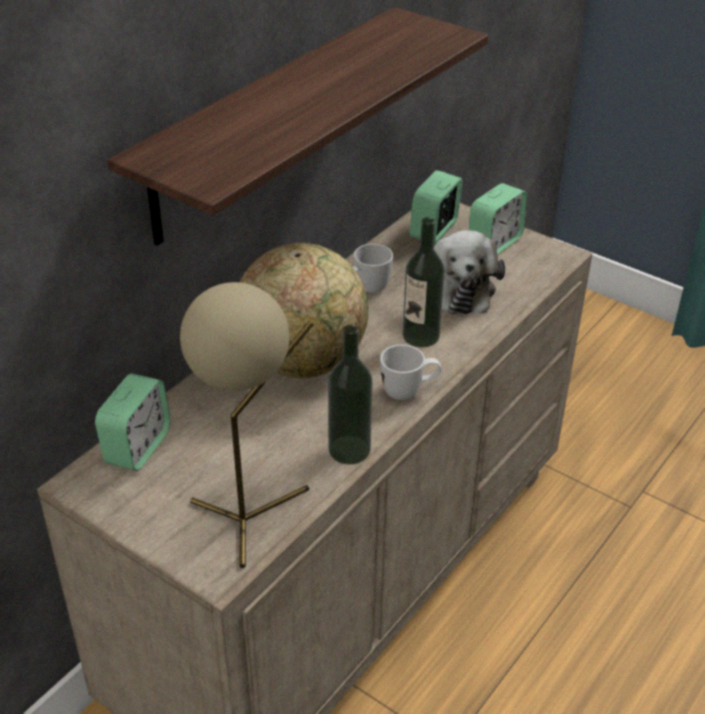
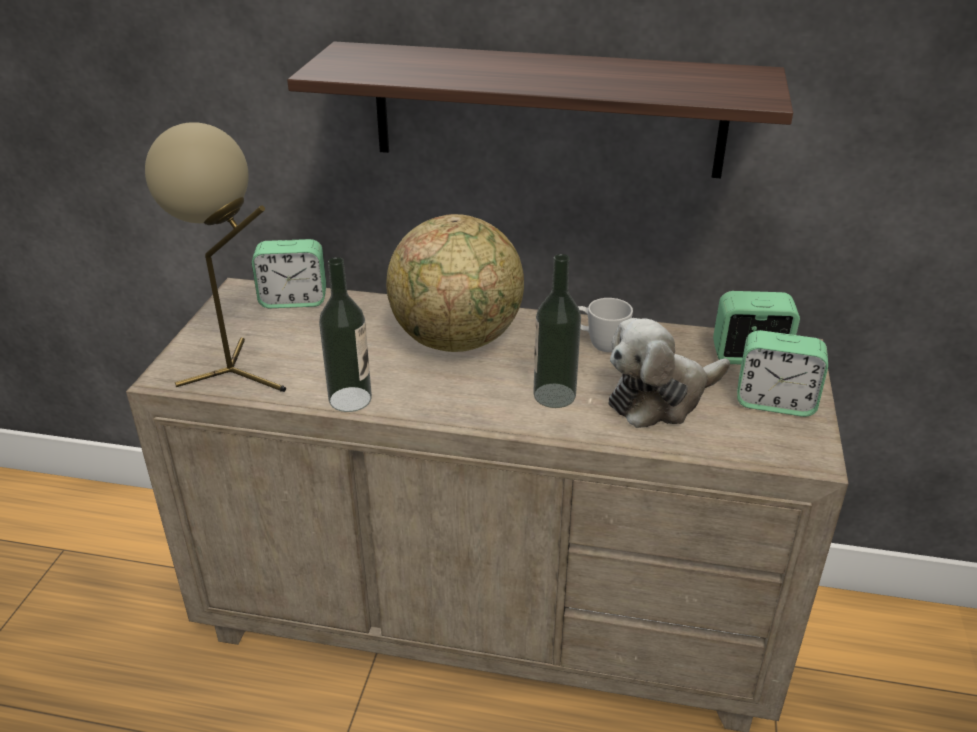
camera: 65 degrees right, 5 degrees down
(409, 391) = (459, 411): white mug -> none

